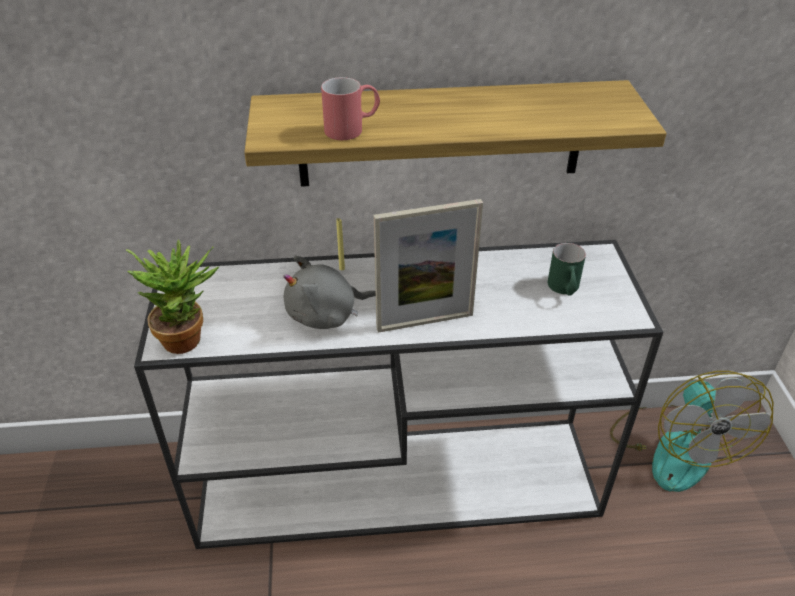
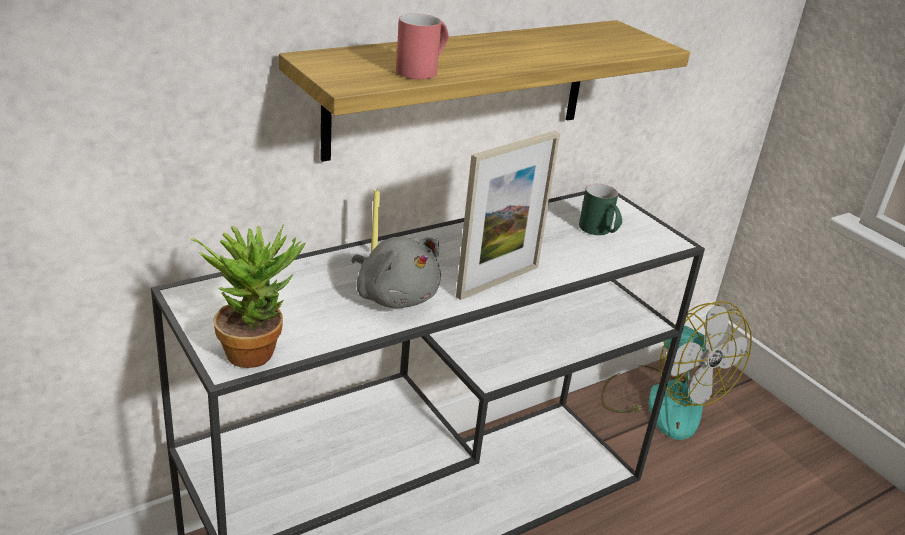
camera: 30 degrees left, 10 degrees down
(327, 315) = (394, 296): grey plush toy -> grey plush toy turned 90 degrees counterclockwise

